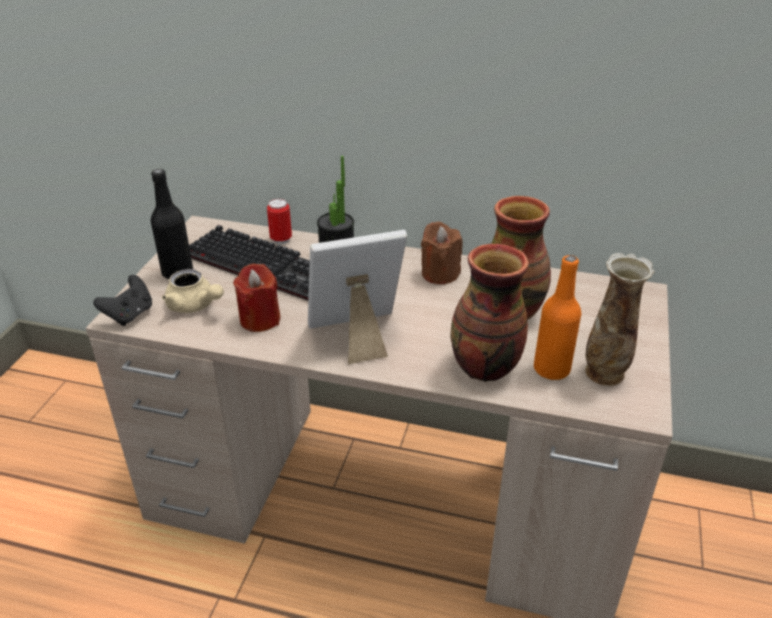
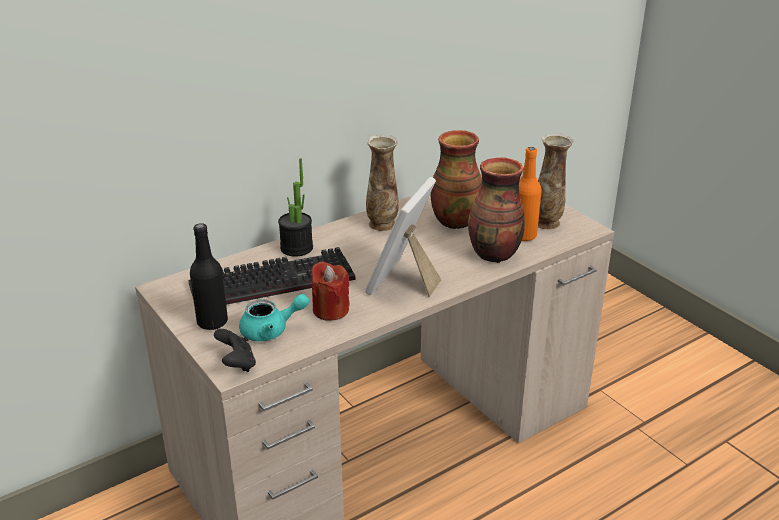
camera: 50 degrees left, 5 degrees down
(195, 306) = (271, 330): beige teapot -> turquoise teapot
(281, 239) = (242, 262): can -> none
(440, 273) = (382, 224): brown candle -> vase

